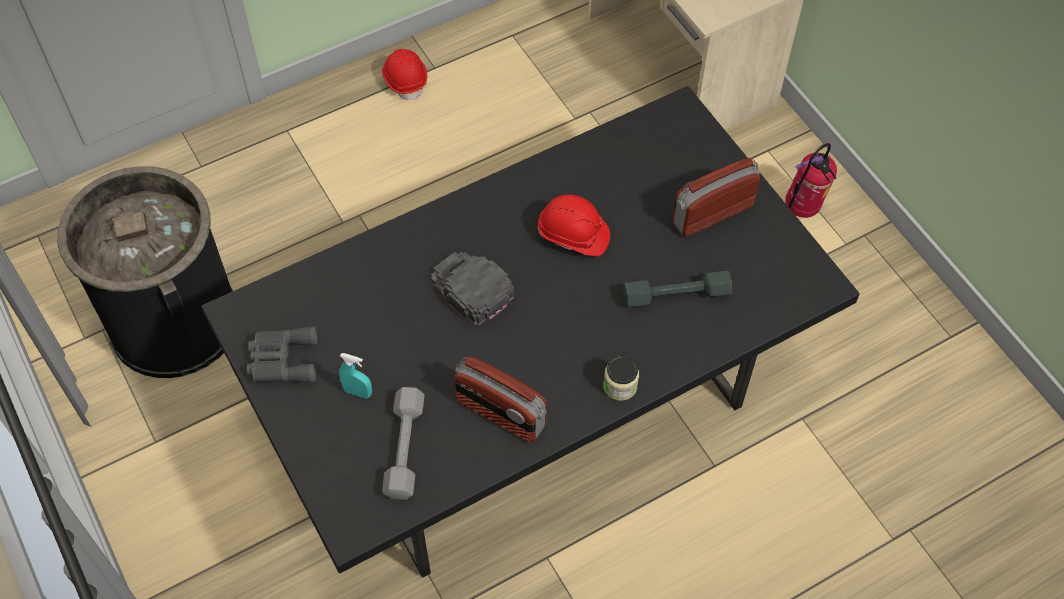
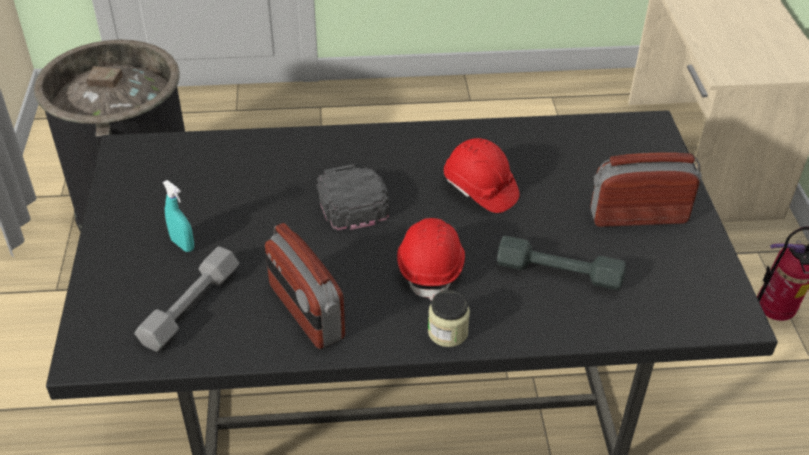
camera: 25 degrees right, 15 degrees down
(281, 359) = (135, 196): grey binoculars -> none
(405, 80) = (440, 101): red hard hat -> red hard hat (431, 267)

